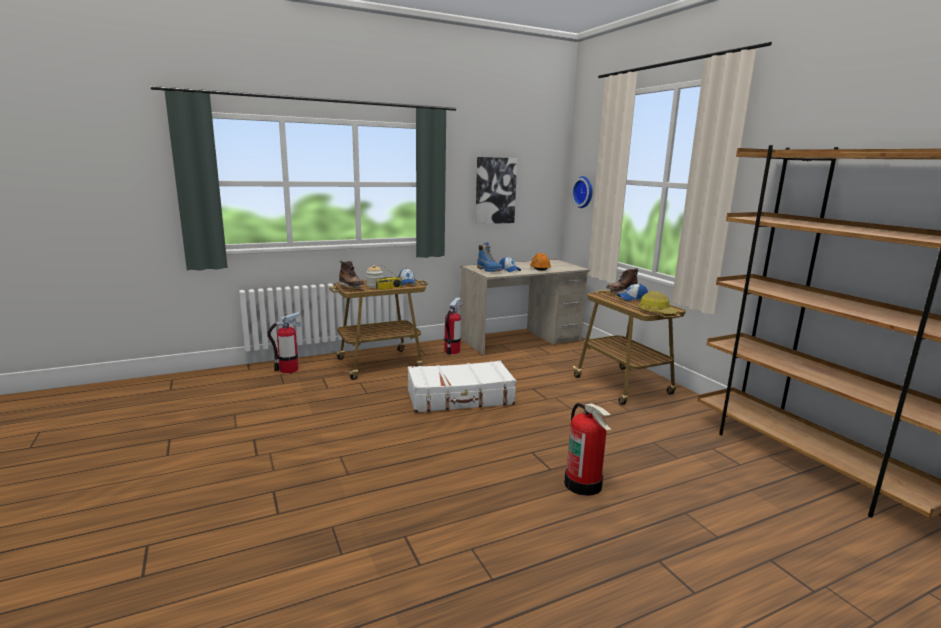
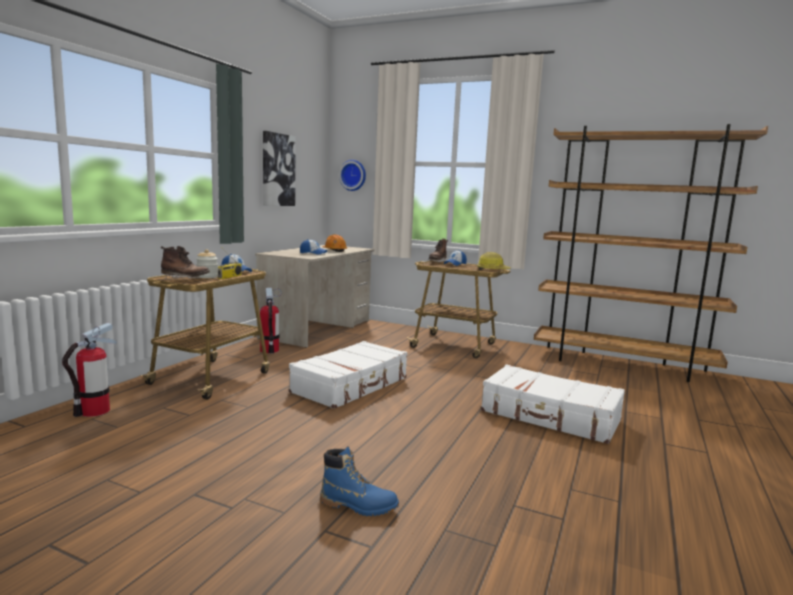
camera: 40 degrees left, 5 degrees down
(489, 270) = (295, 254): blue boot -> blue boot (358, 505)
(583, 484) = (550, 416): fire extinguisher -> white suitcase

